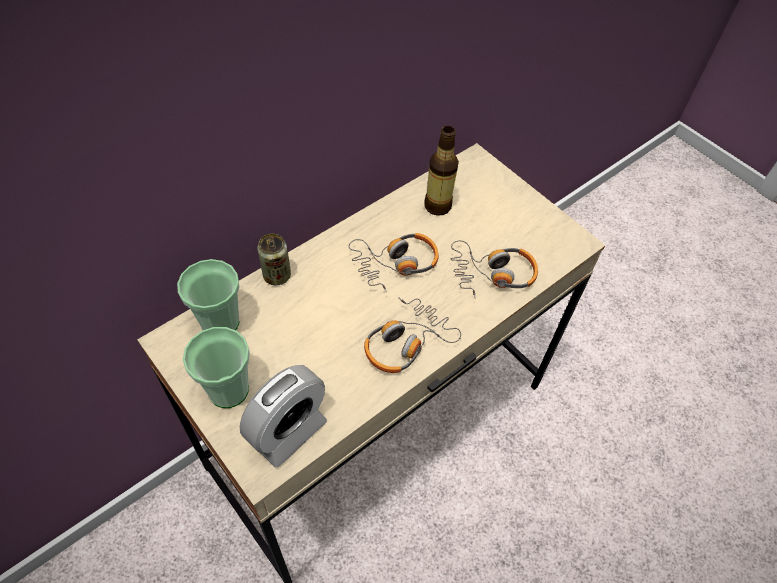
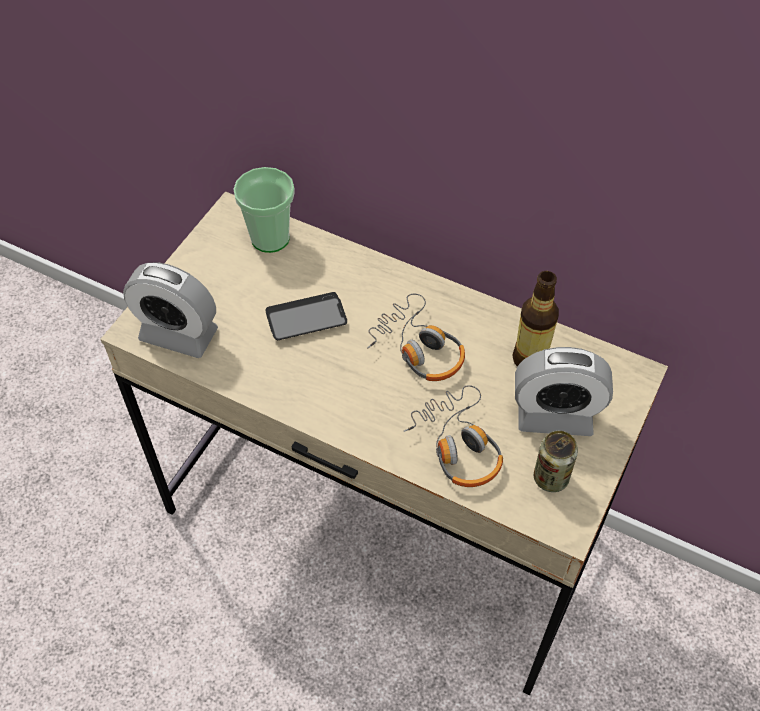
camera: 70 degrees right, 0 degrees up
(228, 390) = (202, 274): cup -> none
(277, 276) = (347, 256): can -> can (550, 478)
(325, 326) = (306, 318): none -> phone
(406, 342) = (320, 393): headphones -> none
(491, 212) = (555, 416): none -> alarm clock

